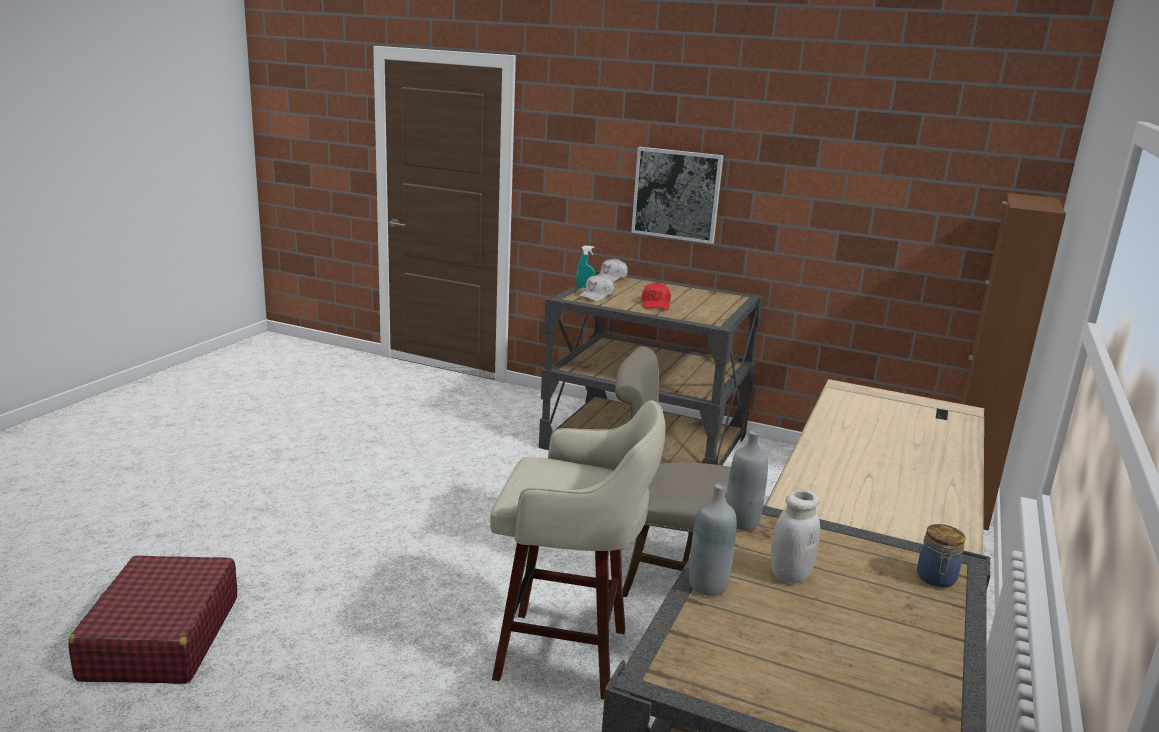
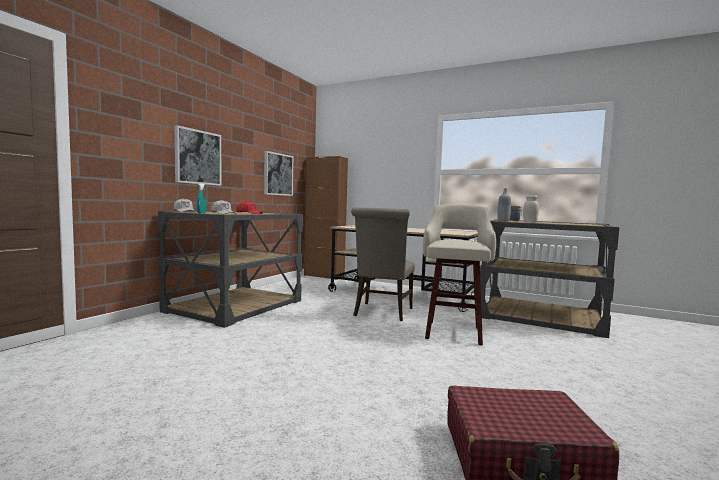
camera: 85 degrees left, 15 degrees down
(708, 585) = (549, 223): grey bottle -> none
(885, 232) = (278, 174): none -> picture

